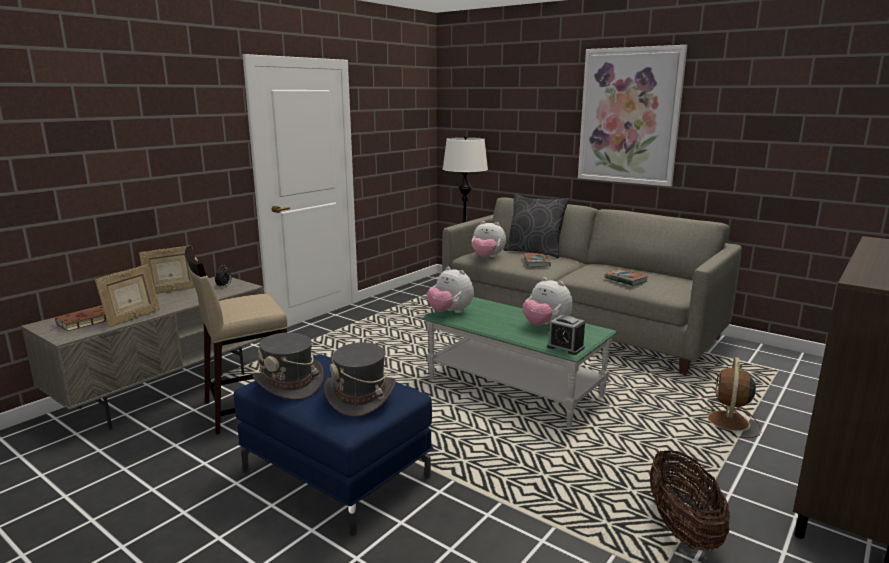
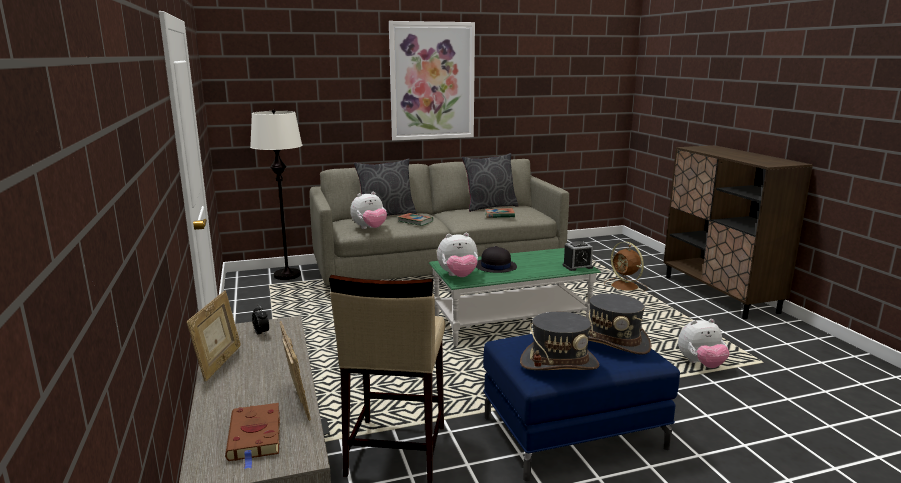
camera: 55 degrees left, 0 degrees up
(499, 318) = (495, 266): none -> black hat
(546, 326) = (531, 260): plush toy -> plush toy (700, 364)
(647, 271) = (490, 207): none -> grey pillow
(682, 529) = (724, 340): basket -> none

